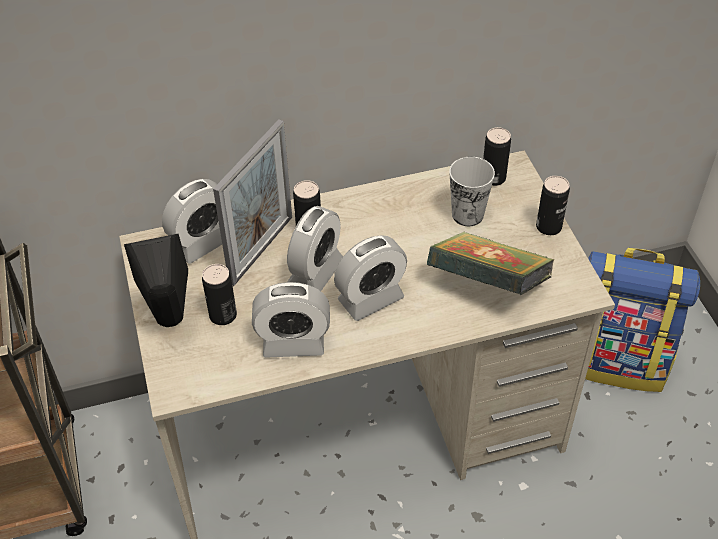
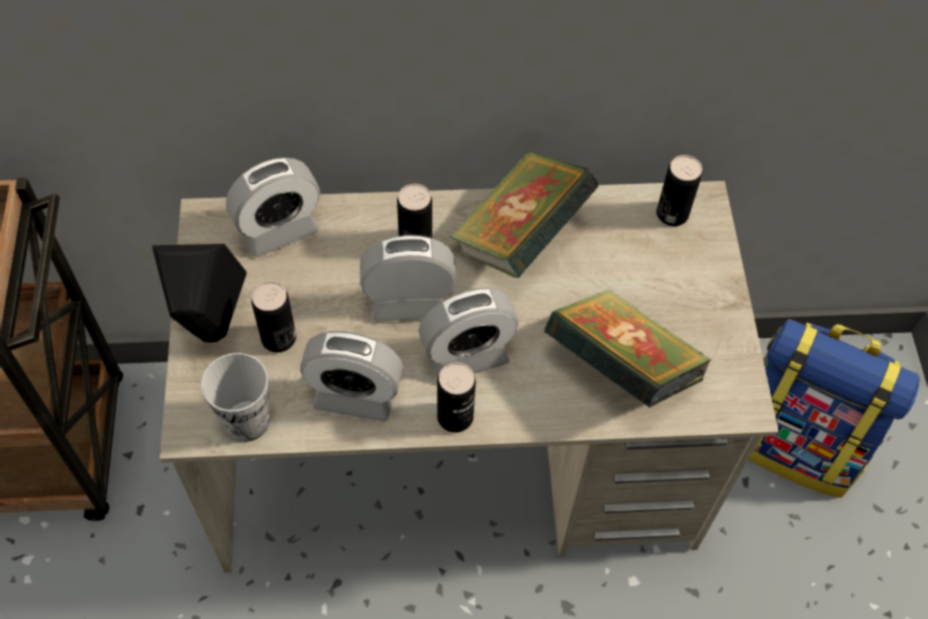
camera: 10 degrees right, 10 degrees up
(261, 249) = (349, 256): picture frame -> none
(316, 272) = (409, 302): alarm clock -> alarm clock turned 135 degrees counterclockwise
(387, 213) = (520, 237): none -> book
(467, 214) = (623, 260): cup -> cup (247, 420)
(548, 227) = (724, 301): can -> can (455, 417)

